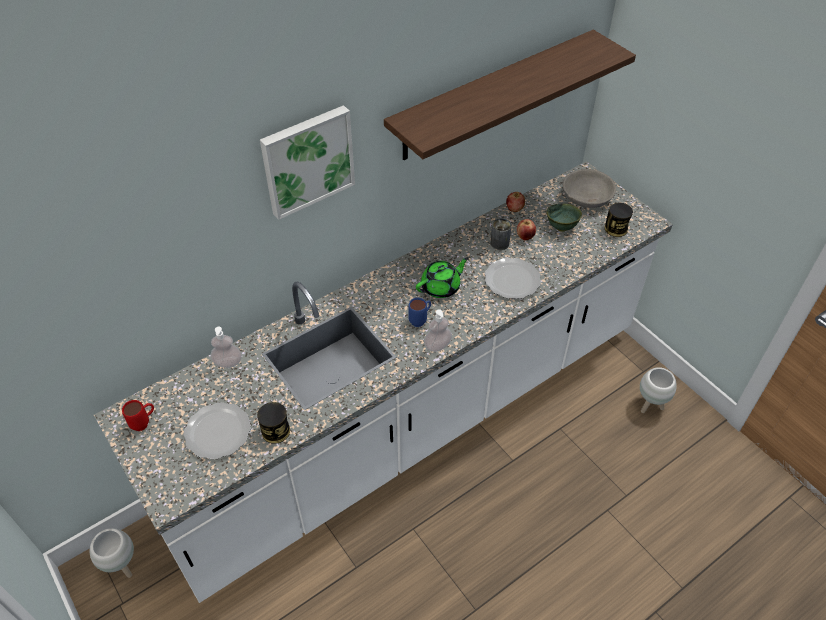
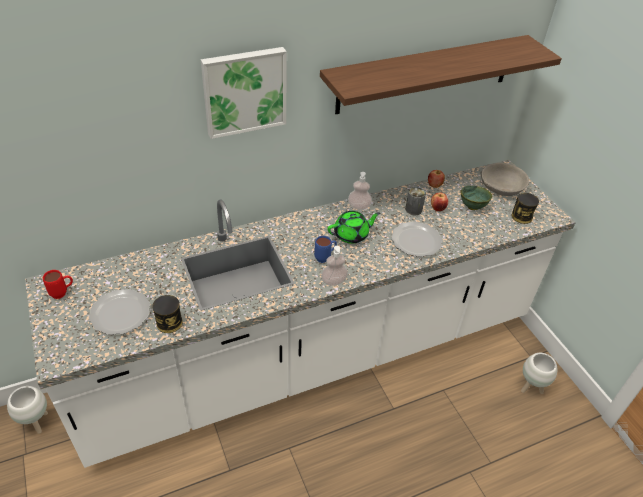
camera: 10 degrees right, 5 degrees down
(228, 362) = (150, 259): soap dispenser -> soap dispenser (359, 206)

